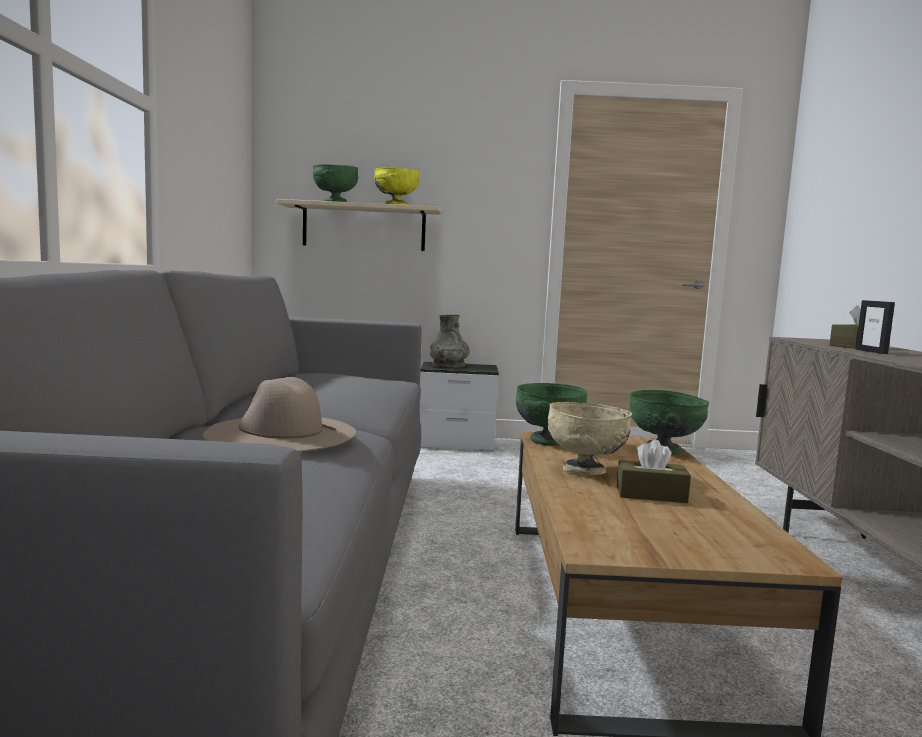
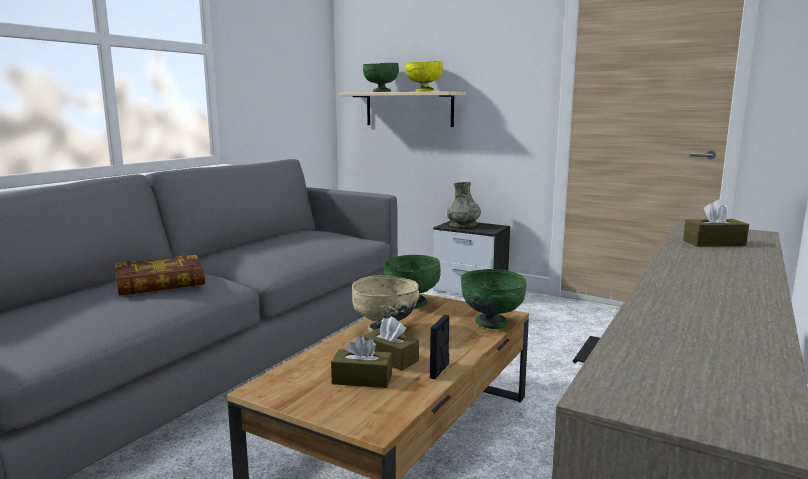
camera: 30 degrees right, 5 degrees up
(280, 433) = (160, 282): beige hat -> book
(671, 518) = (362, 379): none -> brown tissue box
(871, 351) = (691, 253): picture frame -> picture frame (439, 370)

